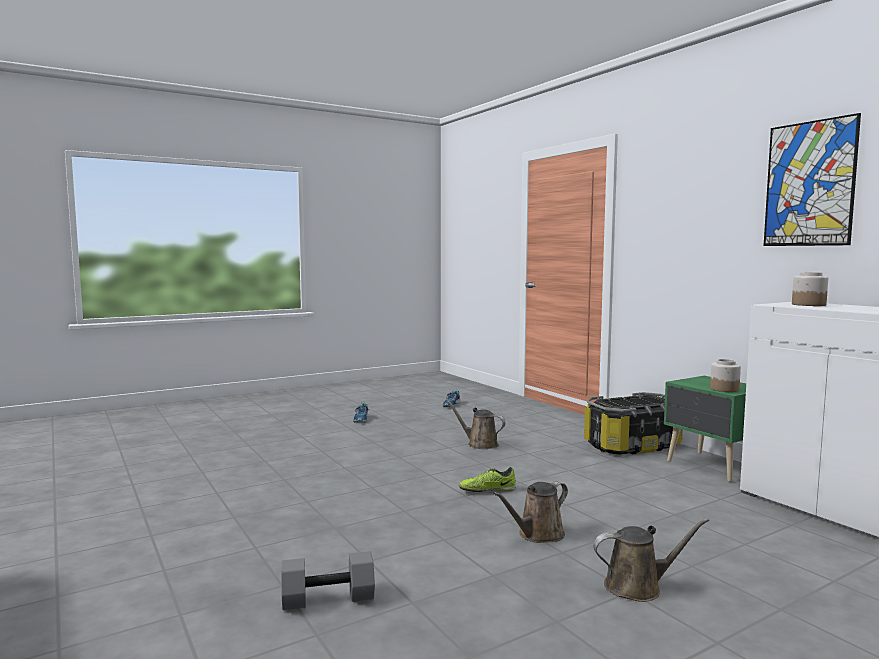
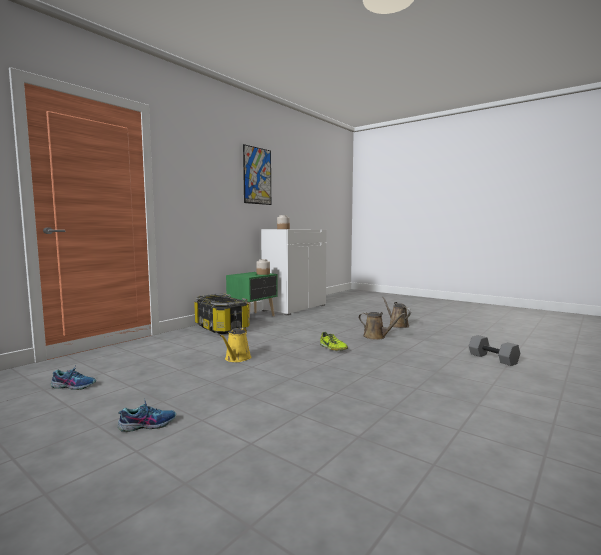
camera: 110 degrees left, 0 degrees up
(480, 444) = (237, 359): brown watering can -> yellow watering can

